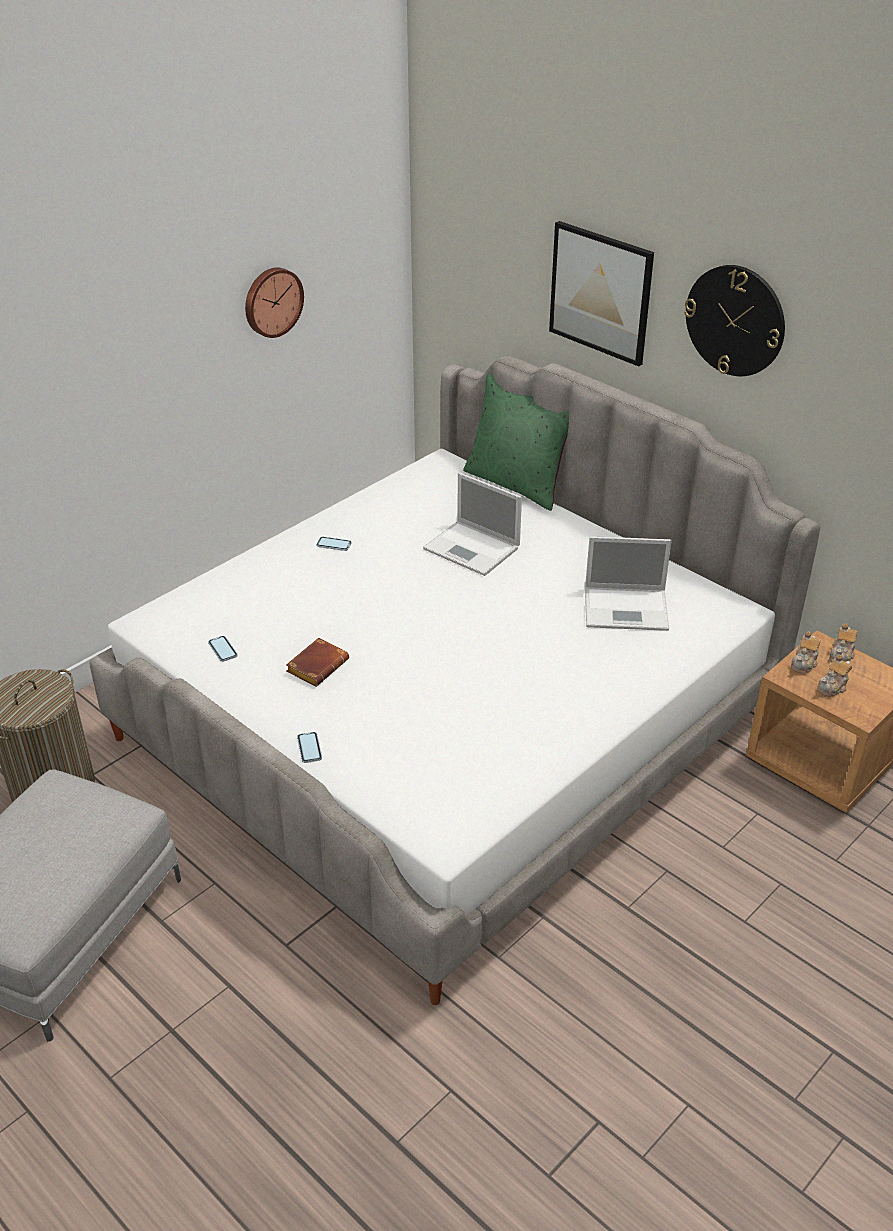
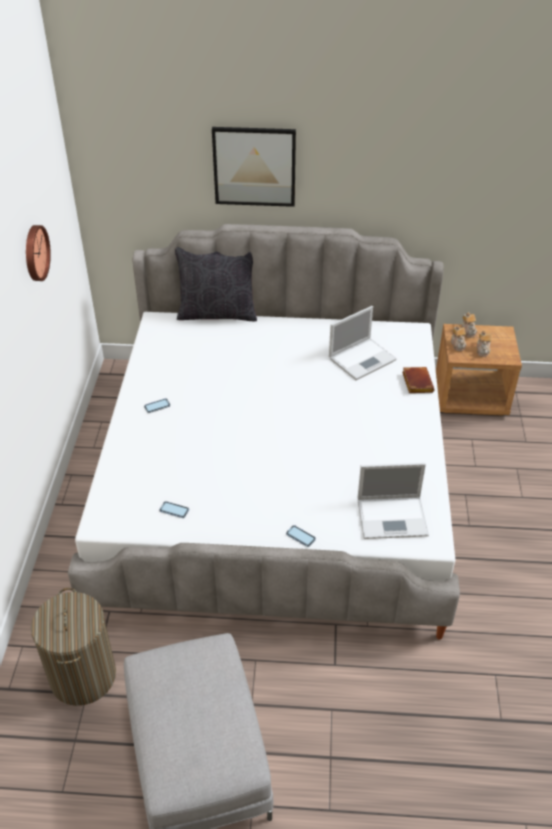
camera: 40 degrees left, 5 degrees up
(317, 665) = (242, 486): brown book -> brown book (416, 382)
(473, 549) = (242, 366): laptop -> laptop (393, 517)
(517, 484) = (217, 313): green pillow -> black pillow
(735, 320) = (364, 157): wall clock -> none

